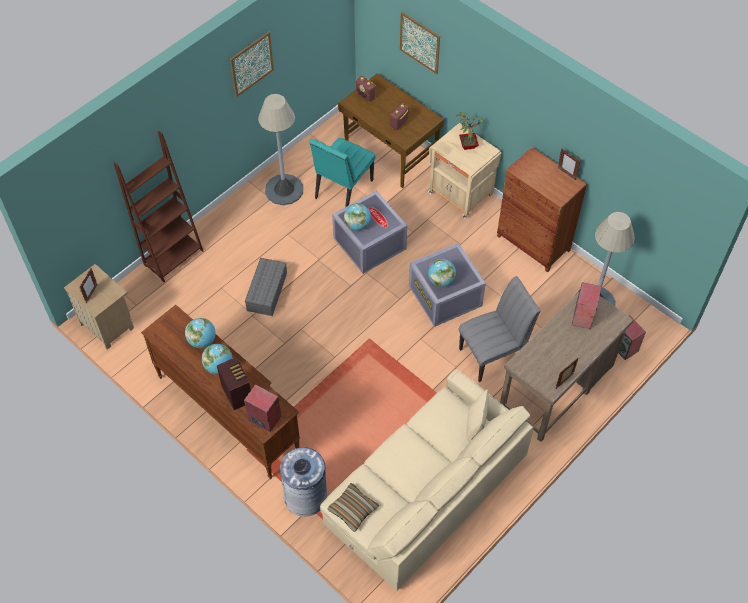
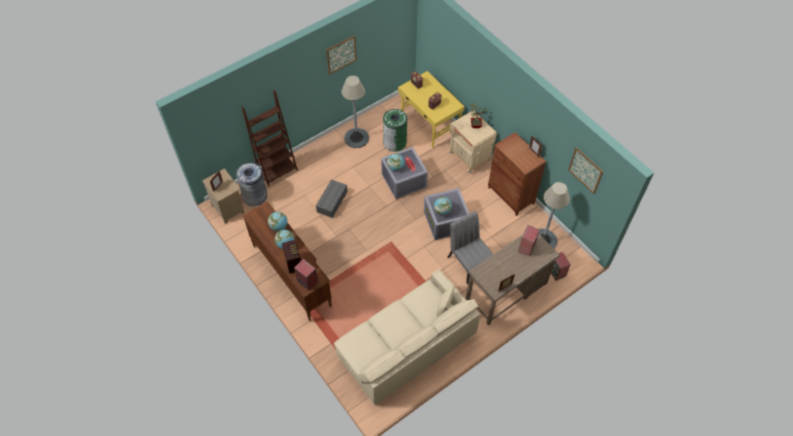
camera: 10 degrees right, 0 degrees up
(305, 496) = (329, 336): grey trash can -> grey trash can (255, 196)
(344, 188) = (395, 142): turquoise chair -> green trash can
(353, 509) = (354, 348): pillow -> none
(390, 153) = (429, 124): brown desk -> yellow desk
(420, 42) = (453, 54): picture -> picture (585, 170)
(493, 355) = (469, 264): grey chair -> grey chair turned 105 degrees counterclockwise

